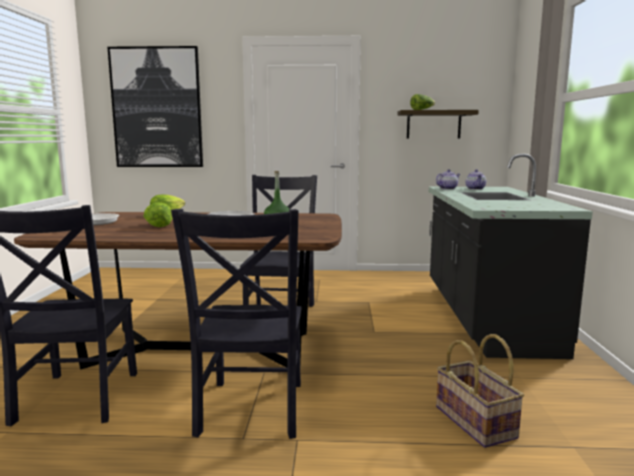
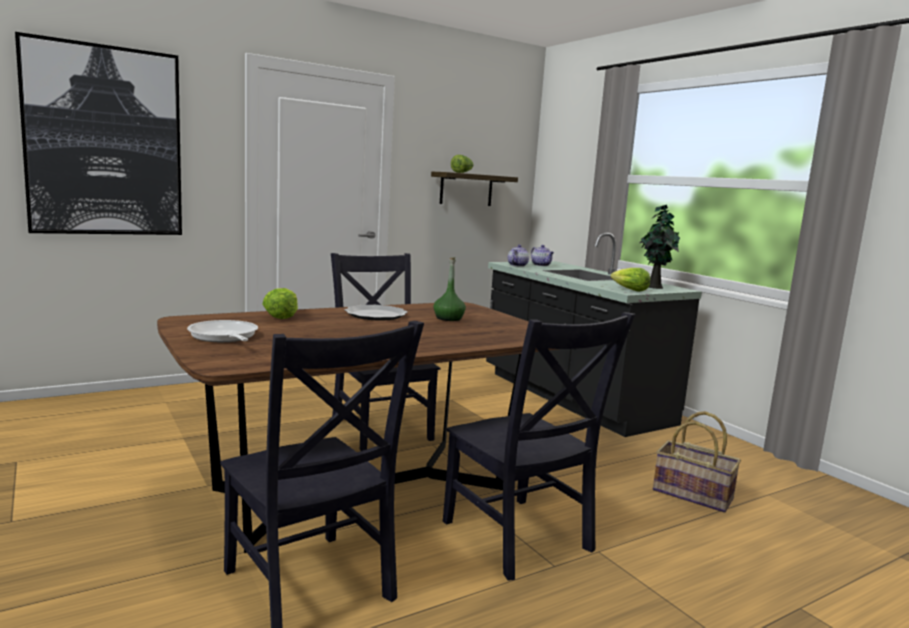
camera: 35 degrees left, 0 degrees up
(159, 225) = (330, 333): lettuce -> lettuce (629, 290)
(538, 206) = (653, 287): none -> potted plant

